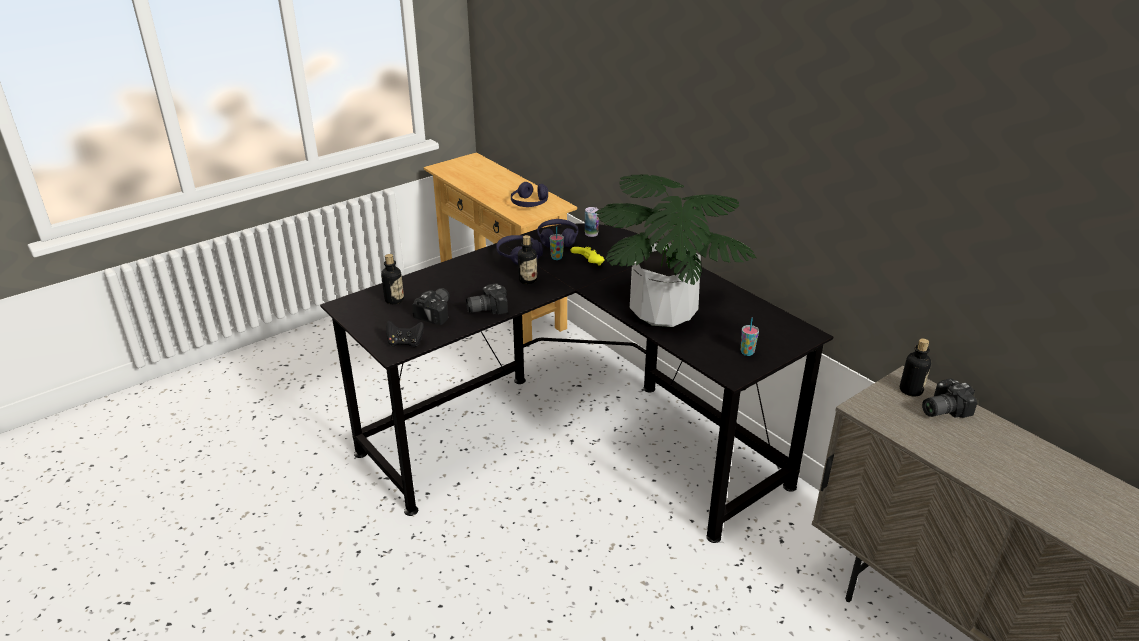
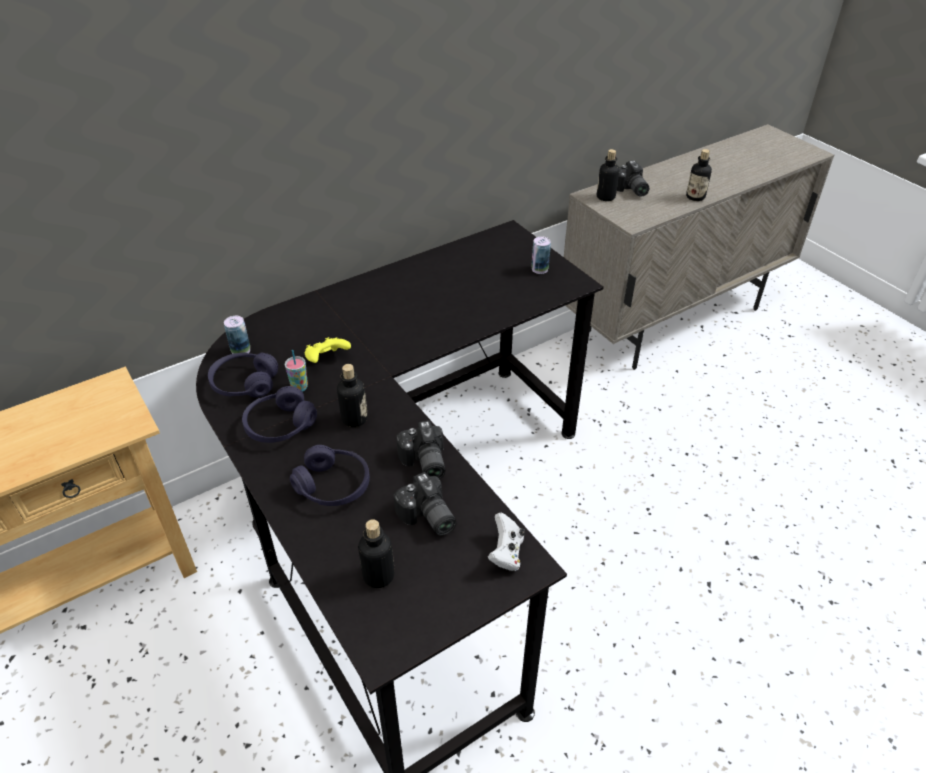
camera: 85 degrees left, 10 degrees up
(405, 343) = (506, 553): black game controller -> white game controller
(437, 312) = (427, 518): camera -> camera turned 150 degrees counterclockwise
(530, 203) = (84, 416): purple headphones -> purple headphones (333, 485)
(663, 313) = (459, 312): potted plant -> none
(747, 352) = (539, 269): cup -> can
(961, 463) = (695, 197): none -> bottle

